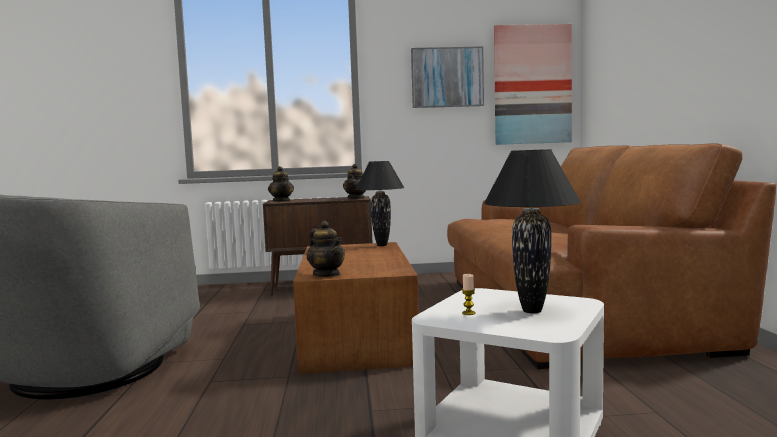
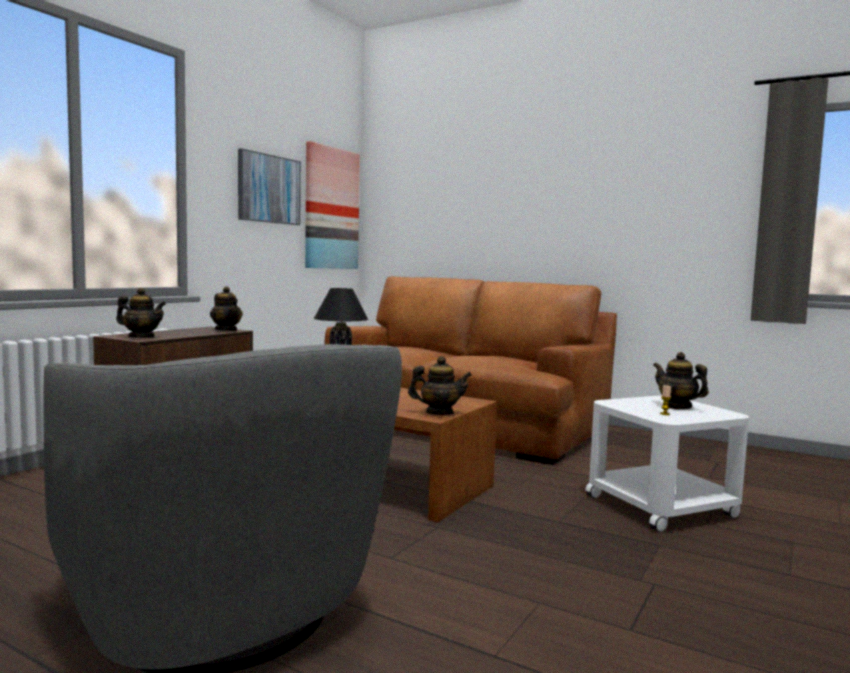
camera: 55 degrees left, 0 degrees up
(531, 311) = (677, 406): black table lamp -> teapot

